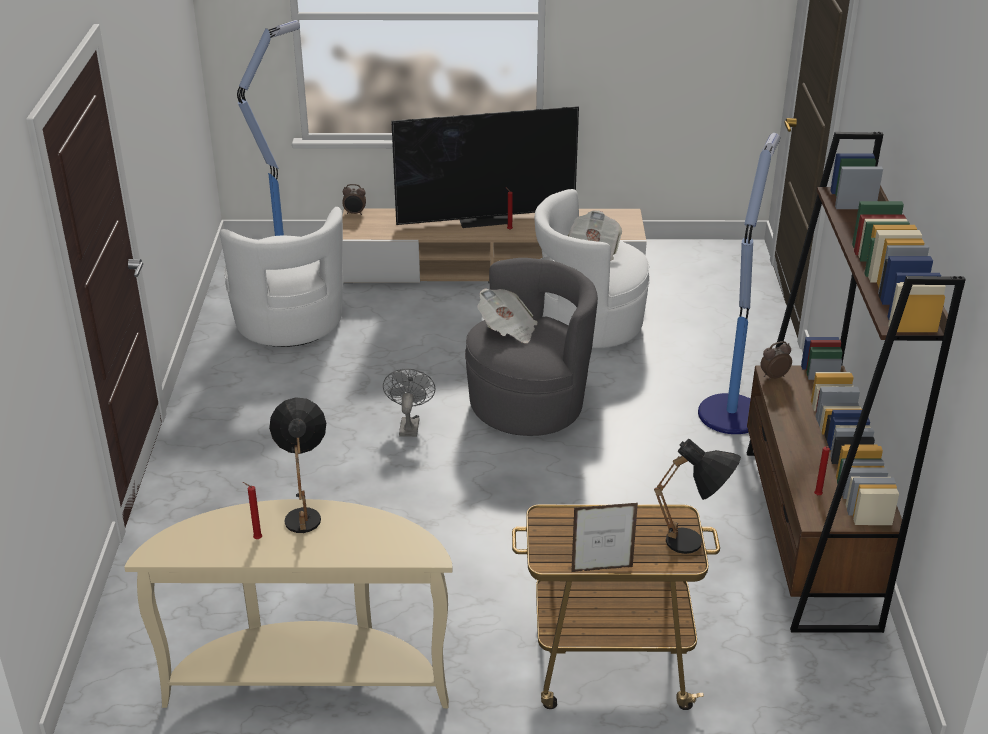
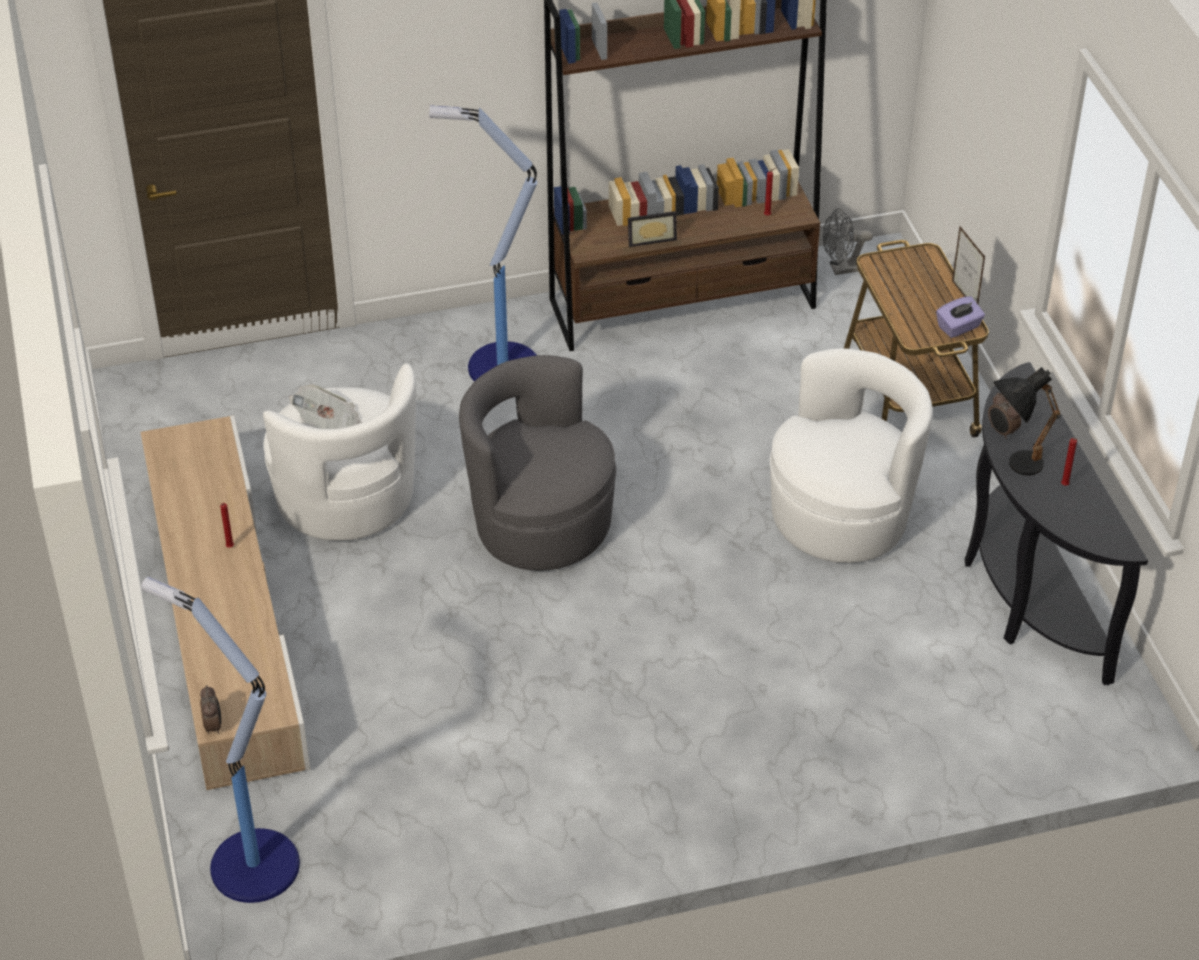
camera: 105 degrees left, 10 degrees up
(290, 324) = (430, 798): white armchair -> white armchair (841, 517)
(309, 678) = (1025, 593): beige console table -> black console table
(409, 424) = (616, 617): grey fan -> grey fan (842, 269)
(486, 219) = (203, 577): television -> none
(507, 329) = (537, 469): newspaper -> none
(550, 551) = (958, 327): none -> purple tissue box
(696, 547) = (908, 250): black table lamp -> none
(773, 376) = (590, 250): alarm clock -> alarm clock (1001, 432)
(787, 413) = (651, 238): none -> picture frame

